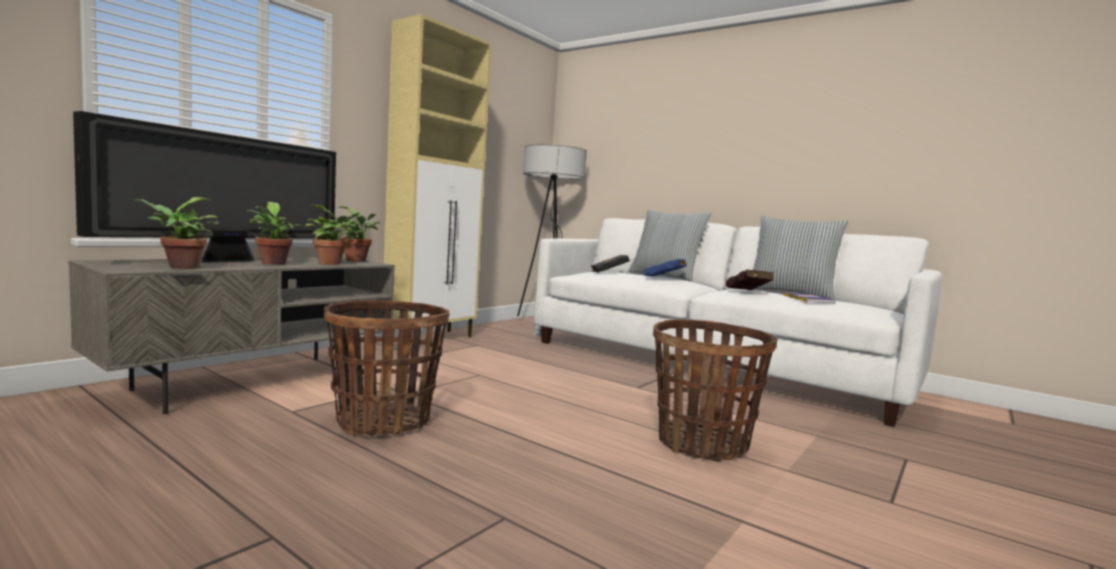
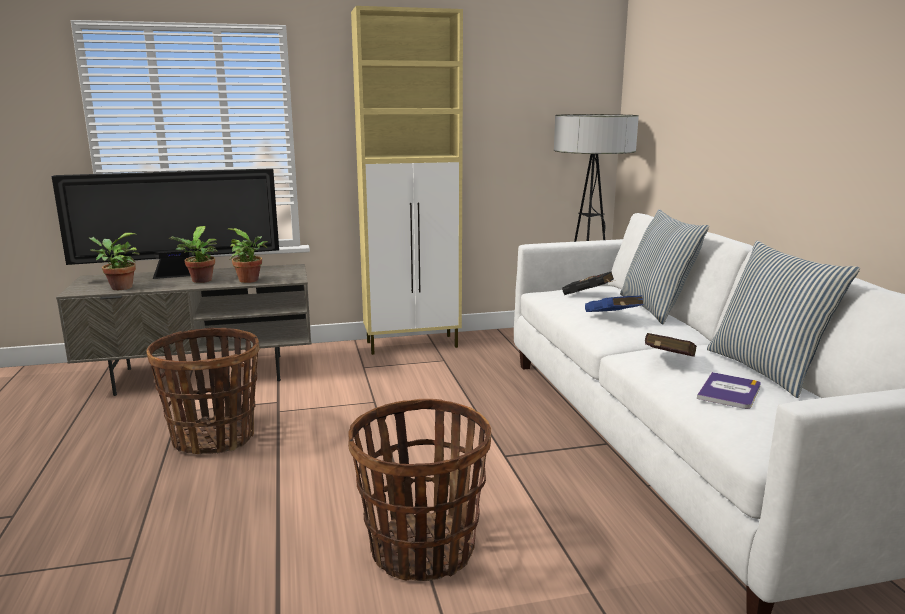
camera: 40 degrees right, 10 degrees up
(358, 260) = (291, 273): potted plant -> none

